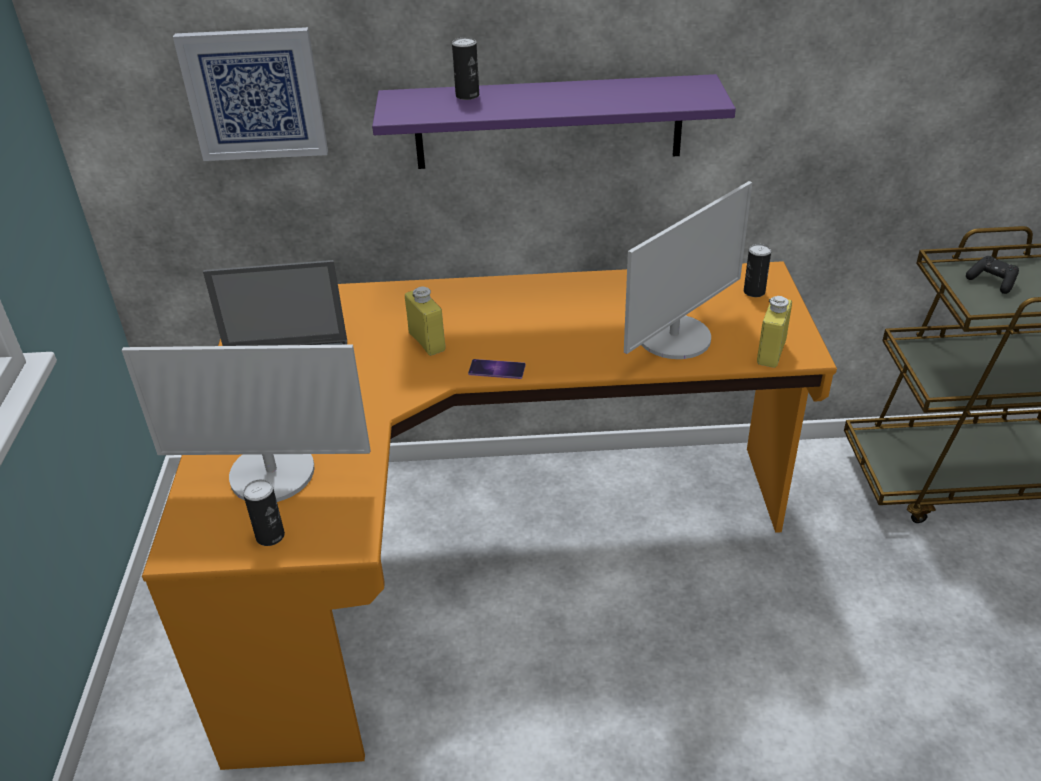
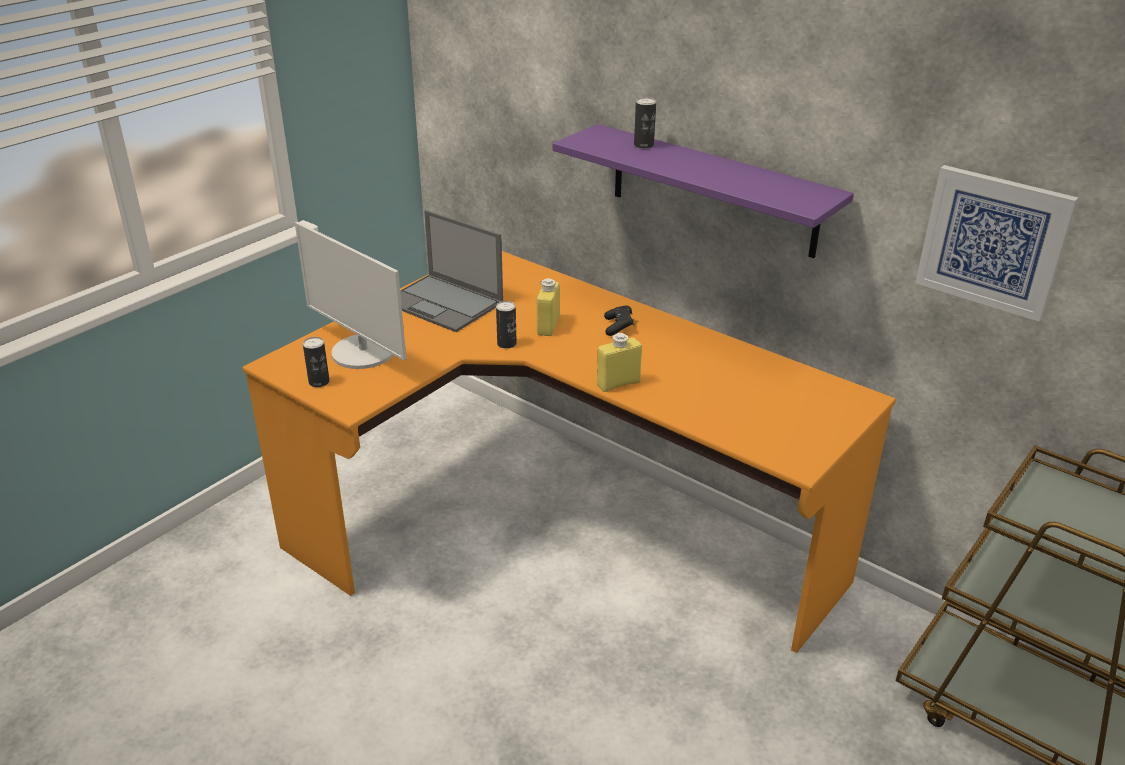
camera: 40 degrees right, 5 degrees down
(254, 94) = (521, 102): picture -> picture (993, 241)
(497, 369) = (566, 363): phone -> none
(675, 337) = (717, 404): monitor -> none
(754, 292) = (831, 406): can -> can (506, 344)
(771, 353) = (774, 450): yellow bottle -> yellow bottle (618, 383)
(992, 282) = (1081, 507): black game controller -> black game controller (618, 327)

